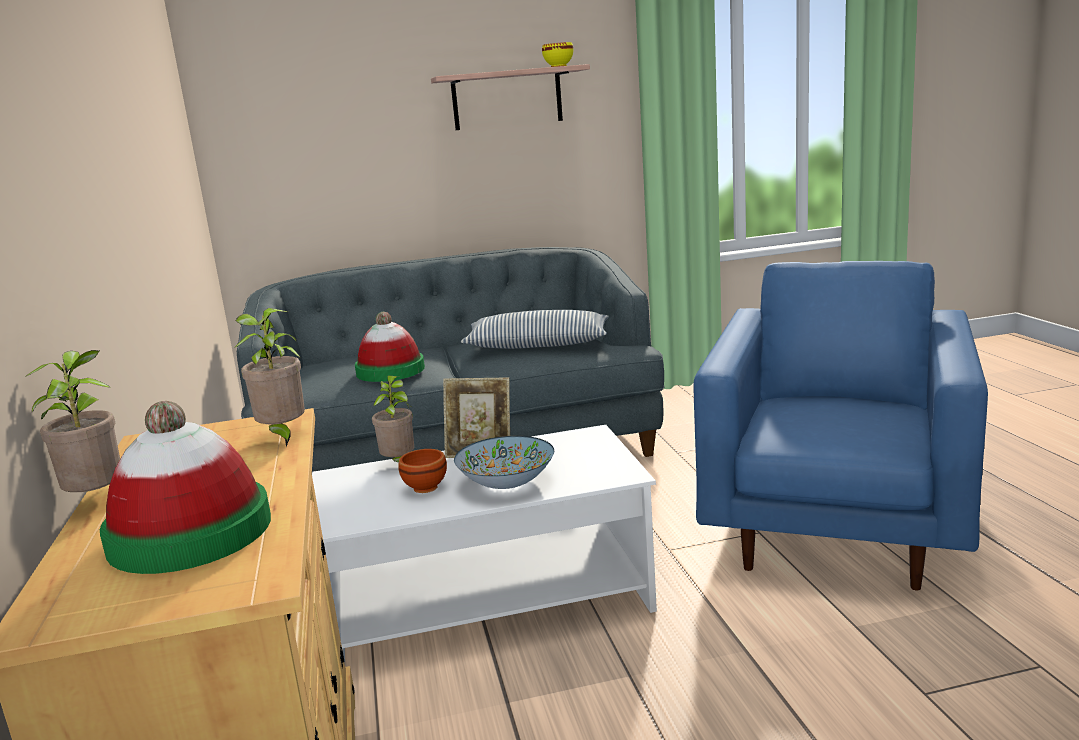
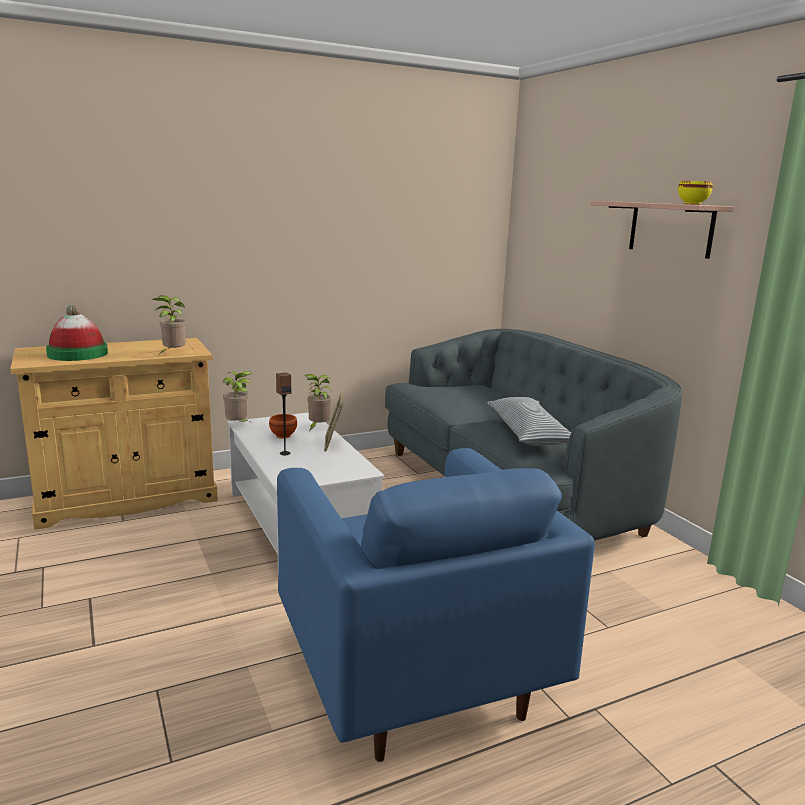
camera: 75 degrees right, 0 degrees up
(99, 500) = (122, 343): potted plant -> potted plant (238, 425)
(390, 371) = (453, 400): hat -> none
(506, 482) = (284, 453): bowl -> speaker
(837, 527) = (411, 671): blue armchair -> blue armchair turned 60 degrees clockwise

